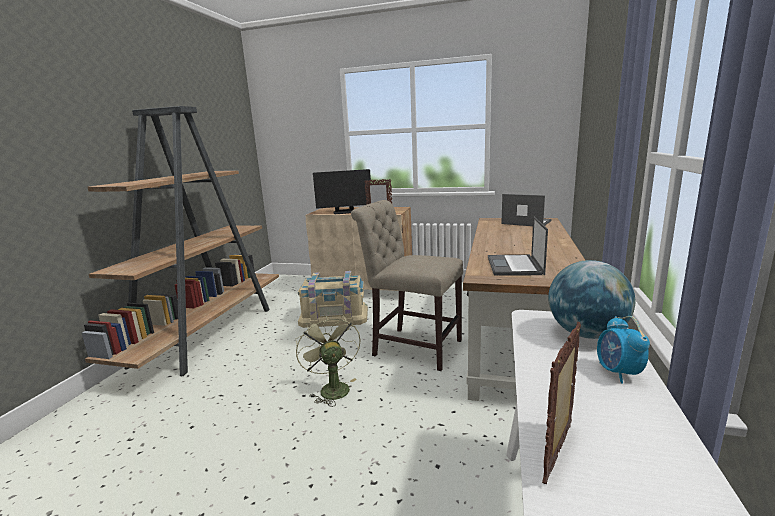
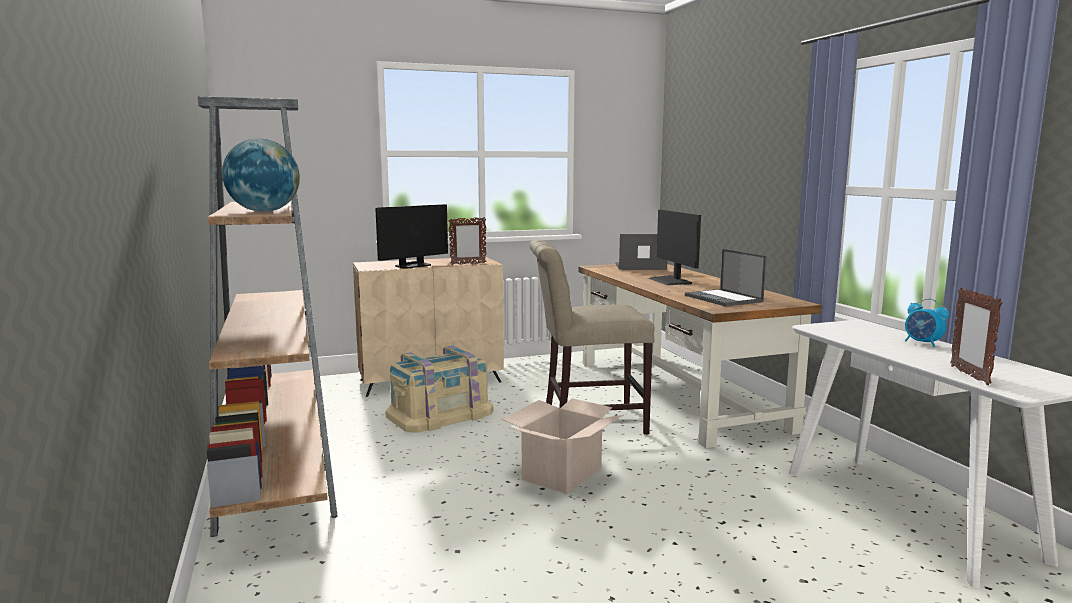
camera: 35 degrees left, 5 degrees down
(331, 388) = (562, 474): green fan -> cardboard box
(515, 239) = (670, 281): none -> monitor
(586, 334) = (866, 330): globe -> globe (264, 211)

